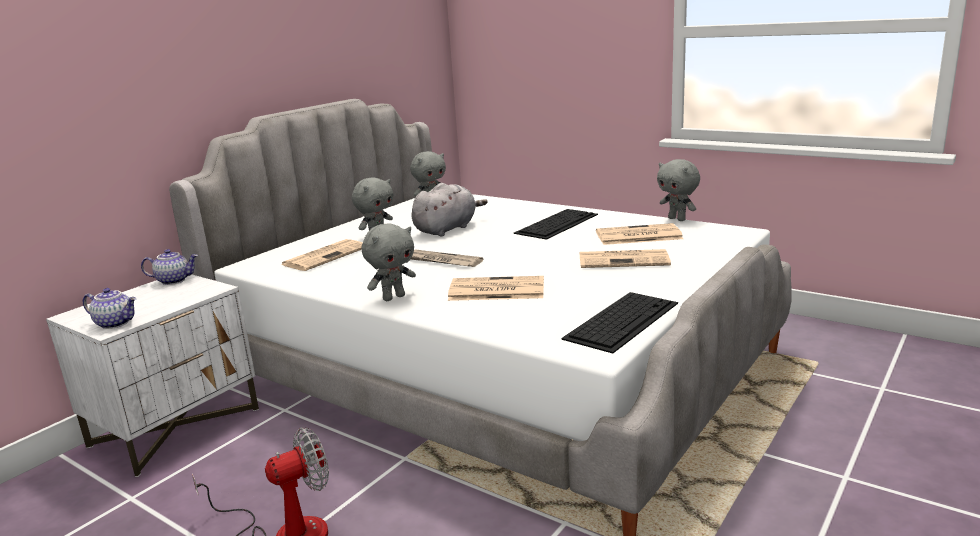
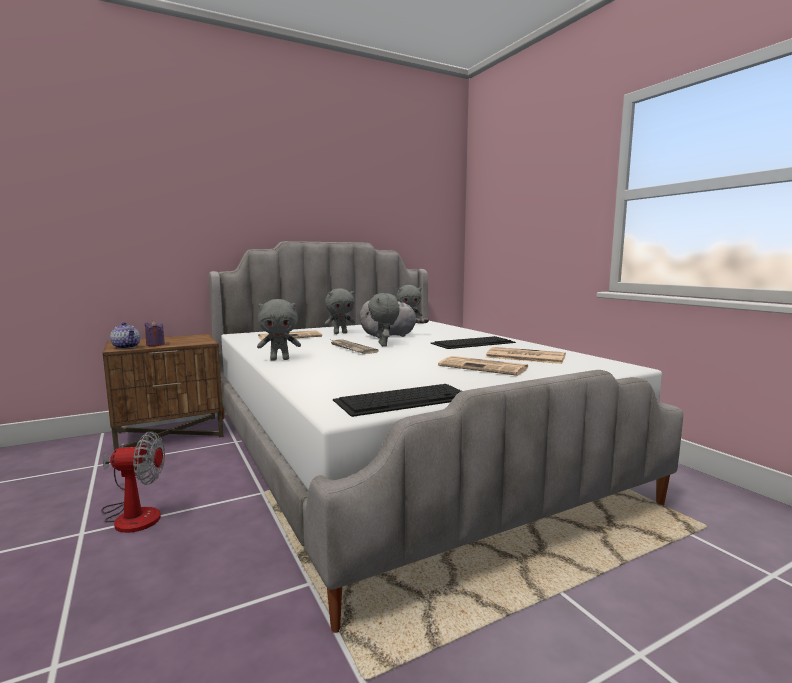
camera: 25 degrees right, 10 degrees down
(149, 309) = (155, 344): none -> purple candle
(174, 280) = (196, 336): teapot -> none
(176, 427) = (170, 434): white nightstand -> brown nightstand
(495, 290) = (351, 367): newspaper -> none
(677, 219) = (579, 353): grey plush toy -> grey plush toy (384, 345)

